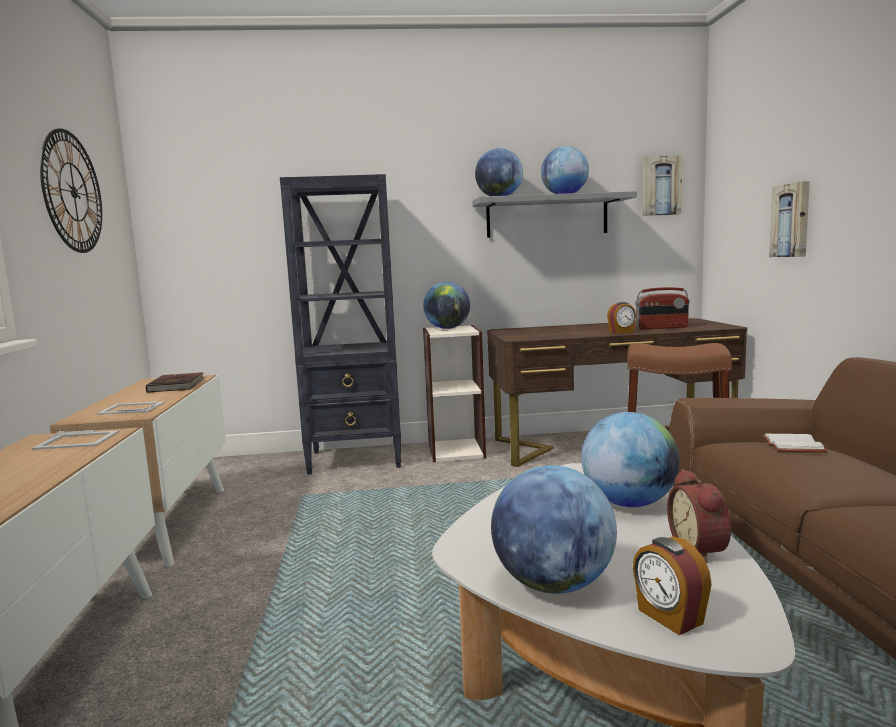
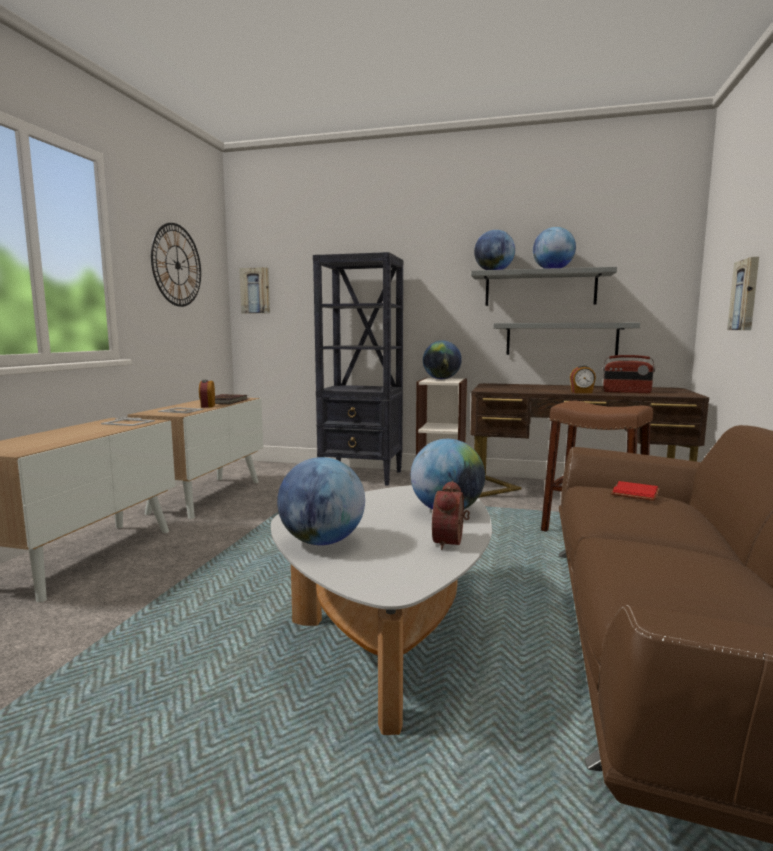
camera: 20 degrees right, 0 degrees up
(573, 273) = (561, 339): none -> grey shelf
(660, 186) = (654, 262): picture -> picture (255, 290)
(669, 617) = (366, 569): alarm clock -> alarm clock (207, 406)
(795, 446) = (637, 493): white book -> red book

